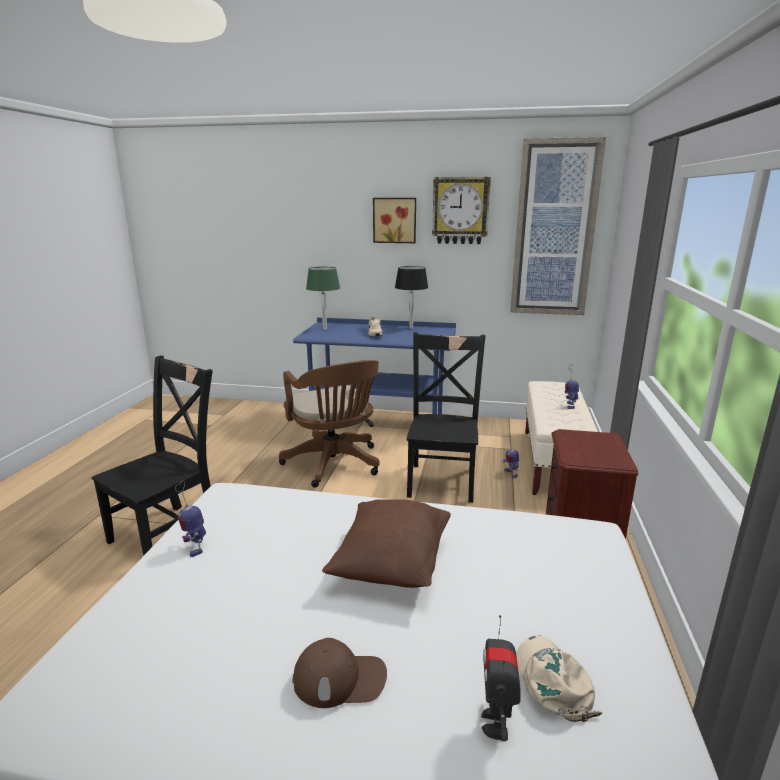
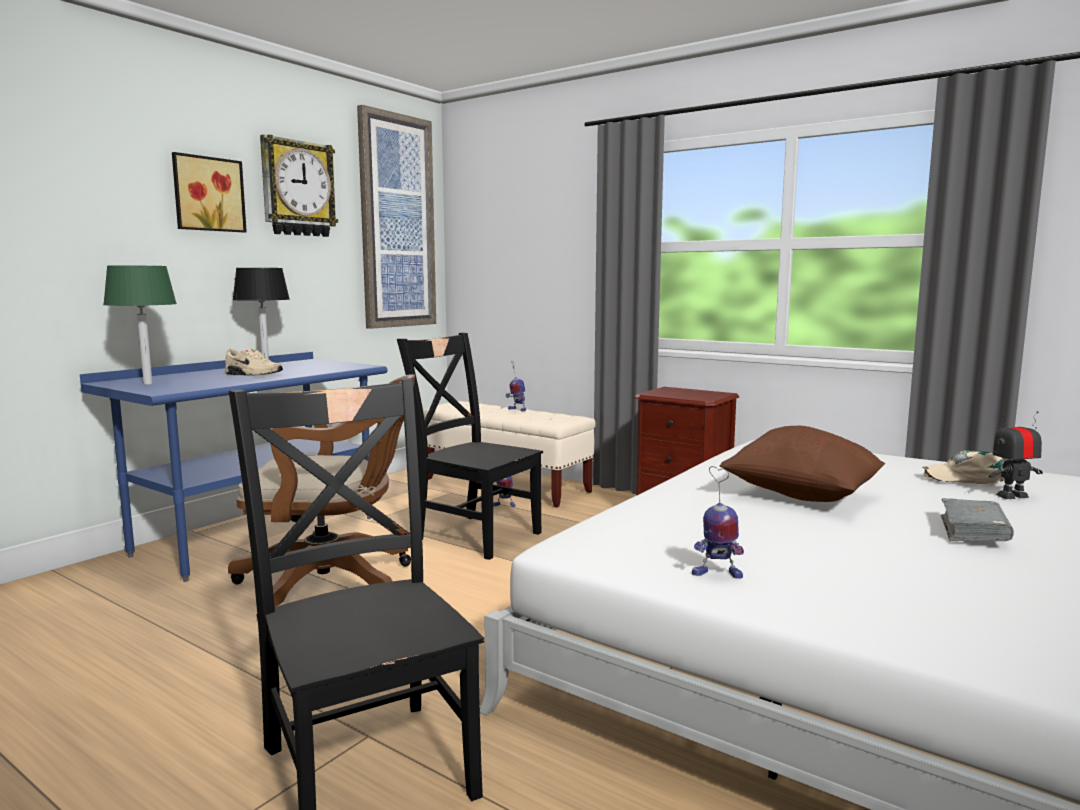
camera: 65 degrees left, 10 degrees down
(340, 678) = (973, 531): brown cap -> grey book
(496, 723) = (1012, 496): toy robot -> toy robot turned 135 degrees clockwise

